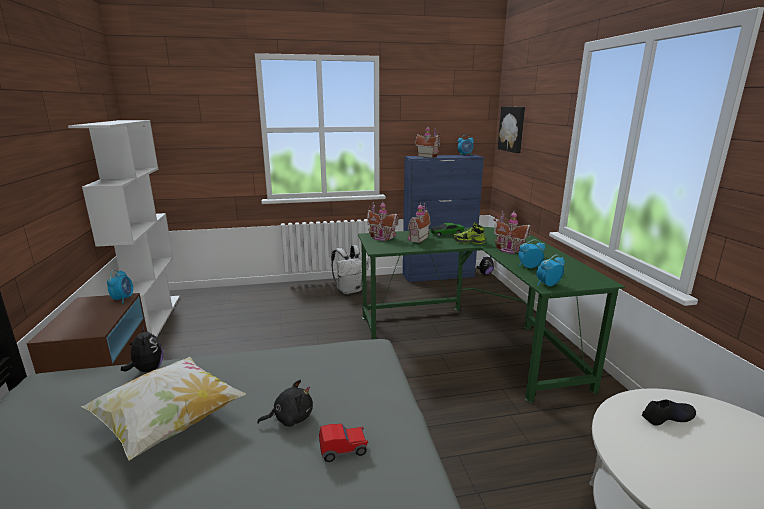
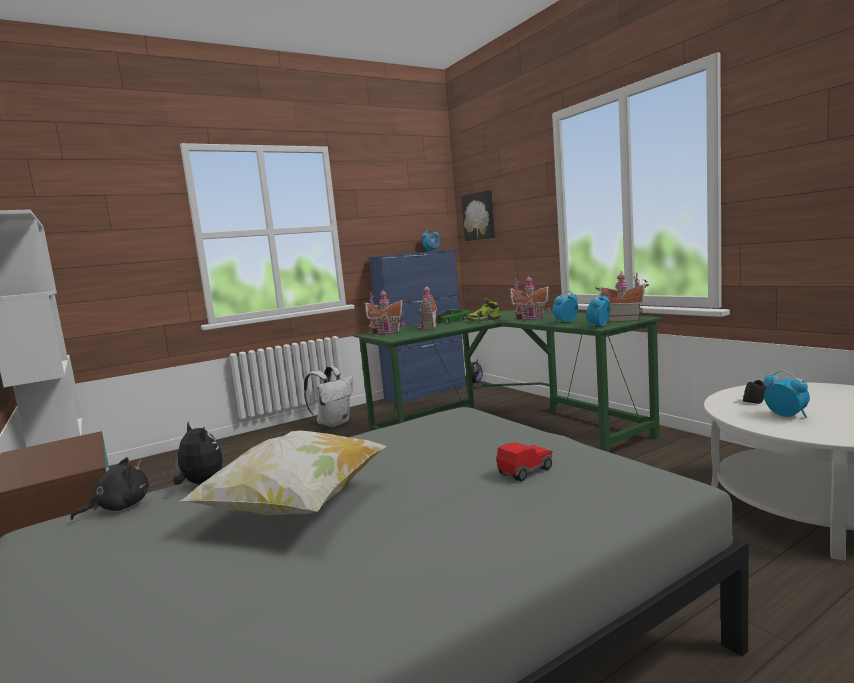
camera: 20 degrees left, 10 degrees down
(123, 299) = (84, 439): alarm clock -> alarm clock (786, 415)
(290, 418) = (438, 469): black plush toy -> black plush toy (119, 507)
(428, 156) = (396, 254): toy house -> toy house (622, 320)

